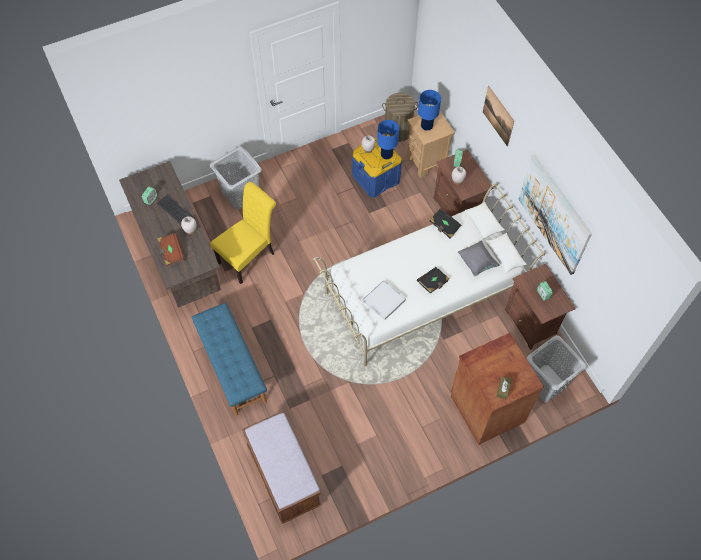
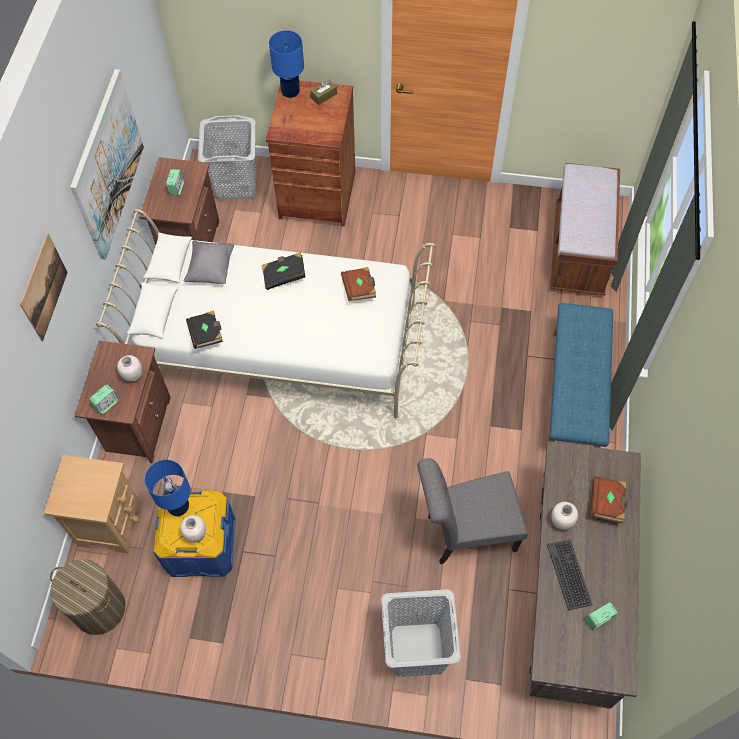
camera: 145 degrees left, 0 degrees up
(249, 256) = (465, 533): yellow chair -> grey chair
(384, 301) = (359, 289): white tray -> brown book
(426, 126) = (91, 490): blue table lamp -> blue table lamp (291, 93)

